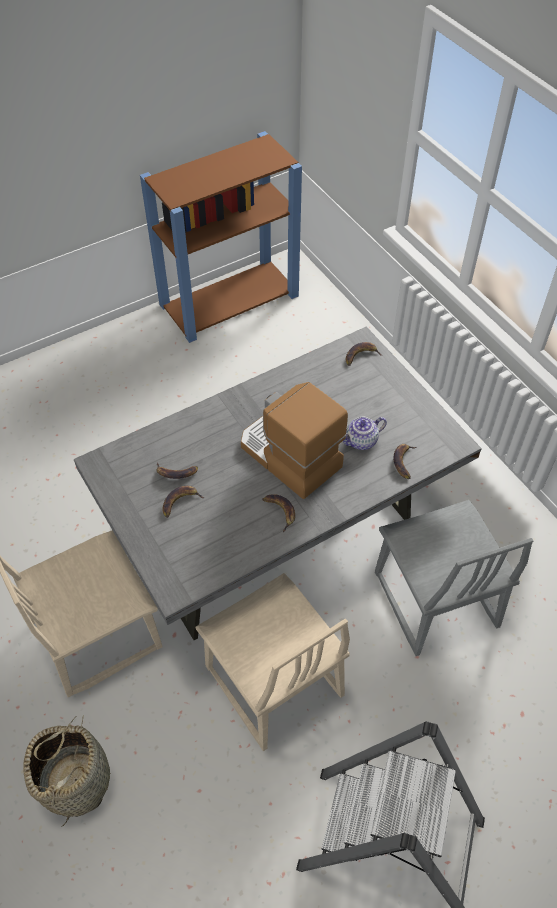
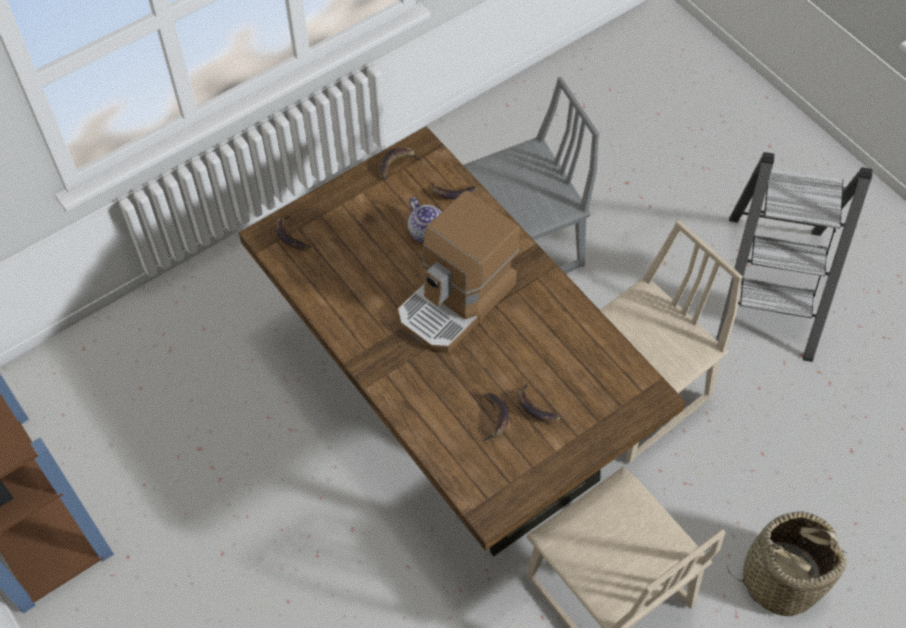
camera: 95 degrees left, 5 degrees up
(277, 539) = (455, 405): grey dining table -> brown dining table
(280, 511) = (535, 305): banana -> banana (397, 164)

